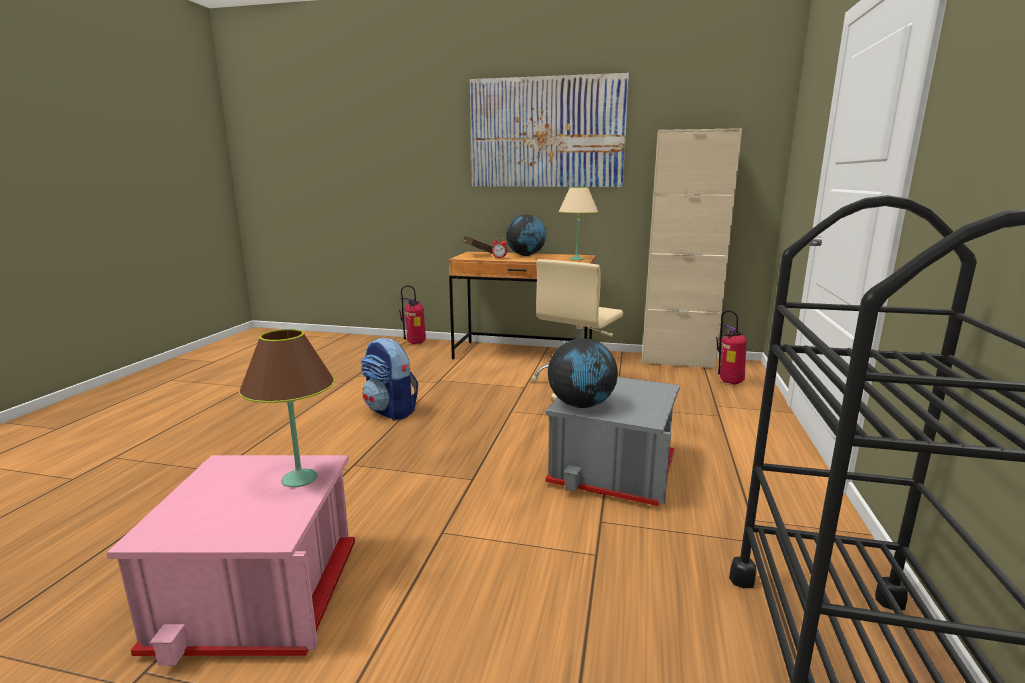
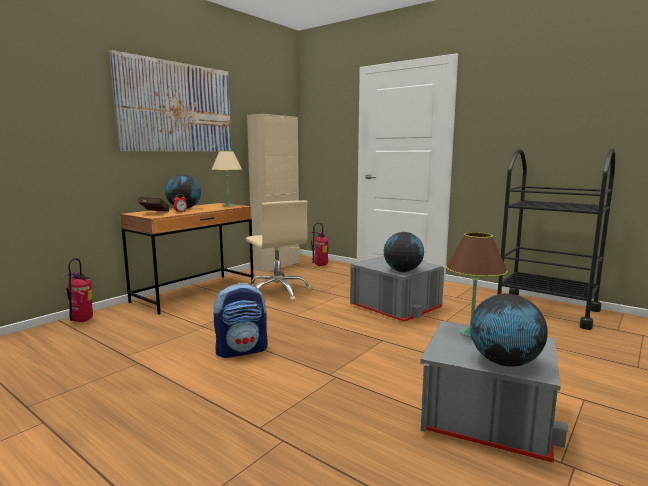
camera: 65 degrees left, 5 degrees down
(190, 507) = (504, 363): none -> globe
(262, 592) = (486, 417): pink storage box -> grey storage box

